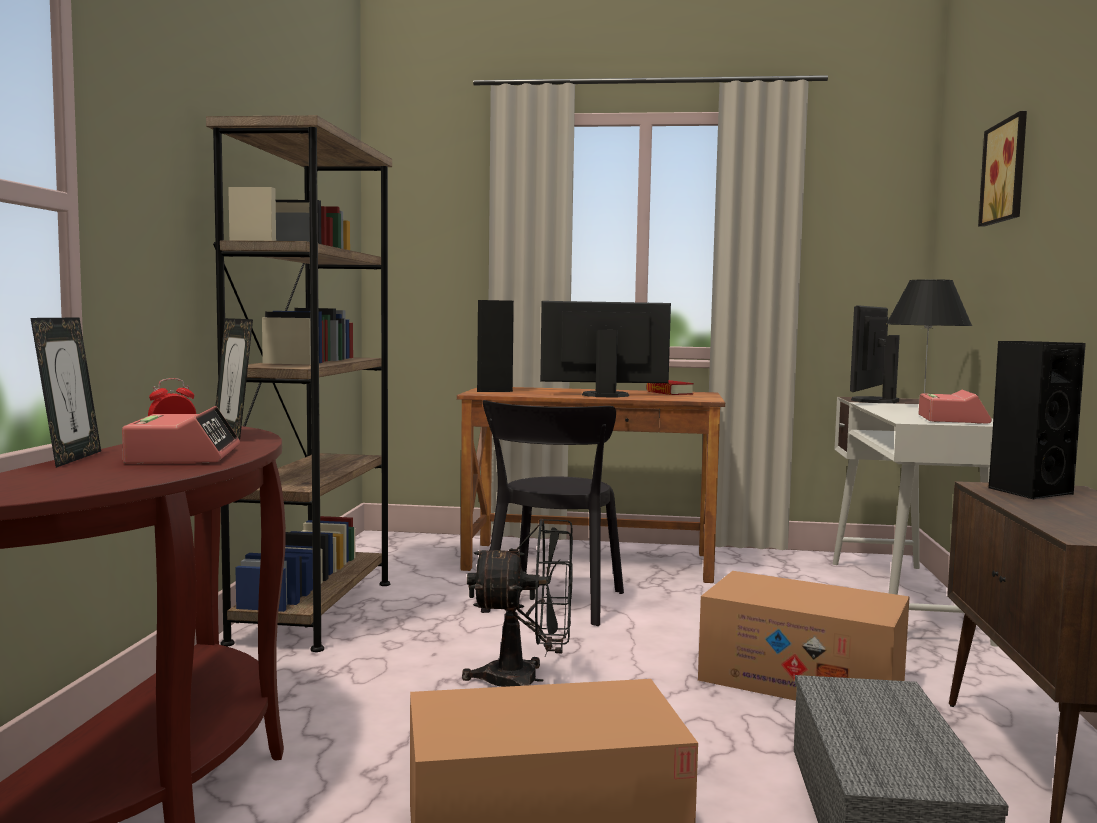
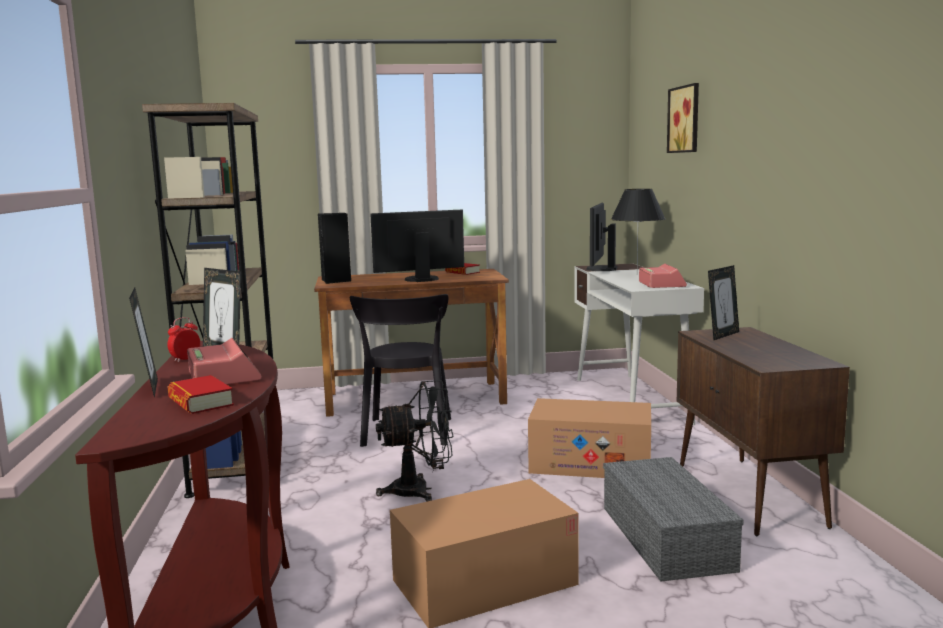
camera: 15 degrees left, 5 degrees up
(100, 477) = (200, 402): none -> book
(1028, 492) = (722, 335): black speaker -> picture frame

